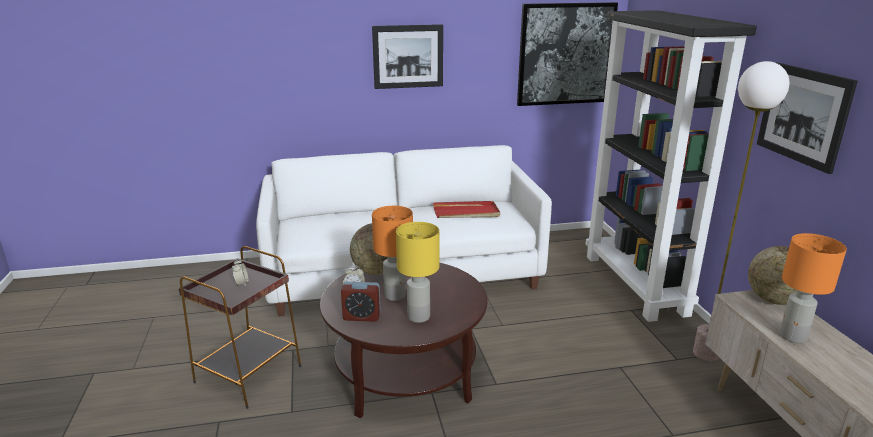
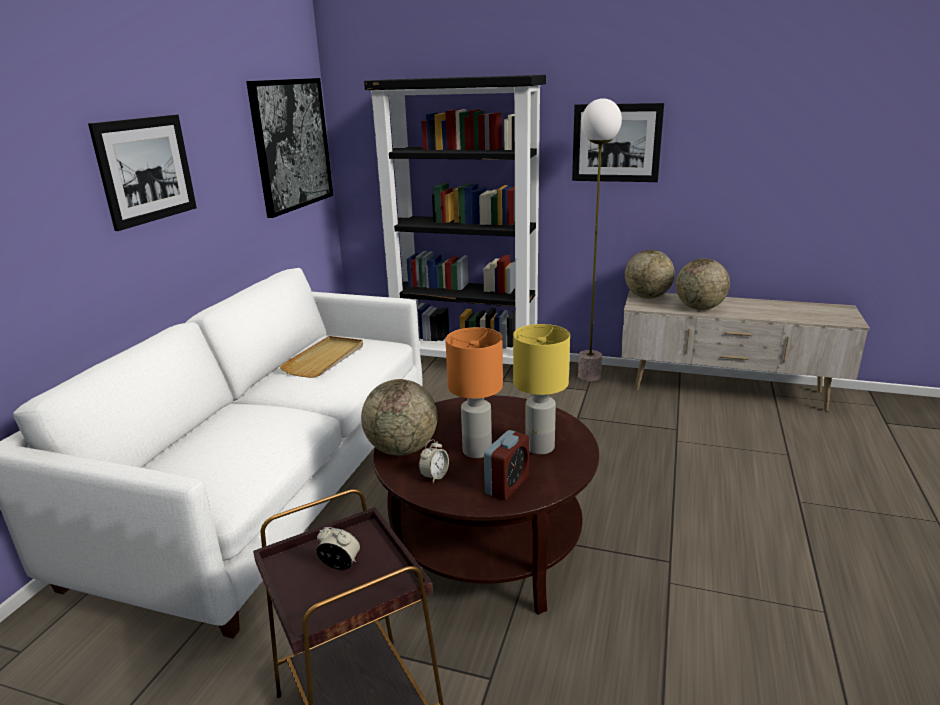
camera: 60 degrees left, 0 degrees up
(466, 212) = (325, 359): red tray -> beige tray
(793, 337) = (699, 308): orange table lamp -> globe

